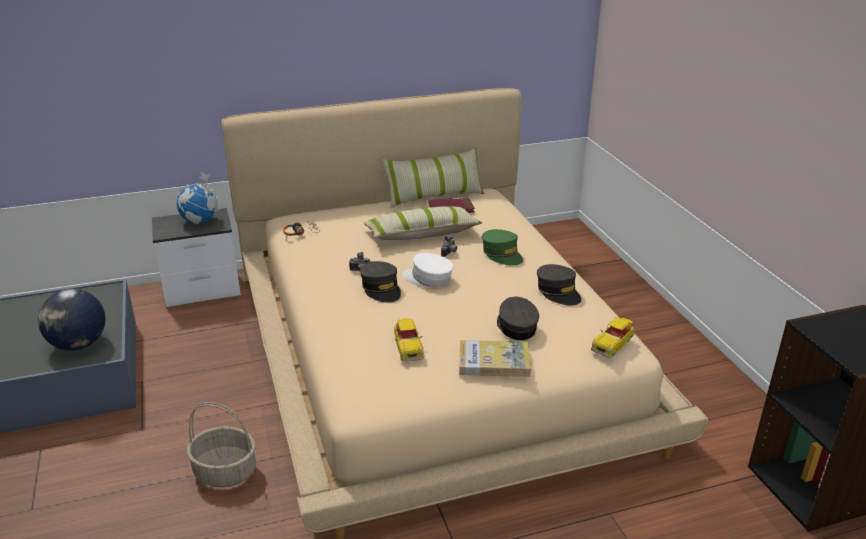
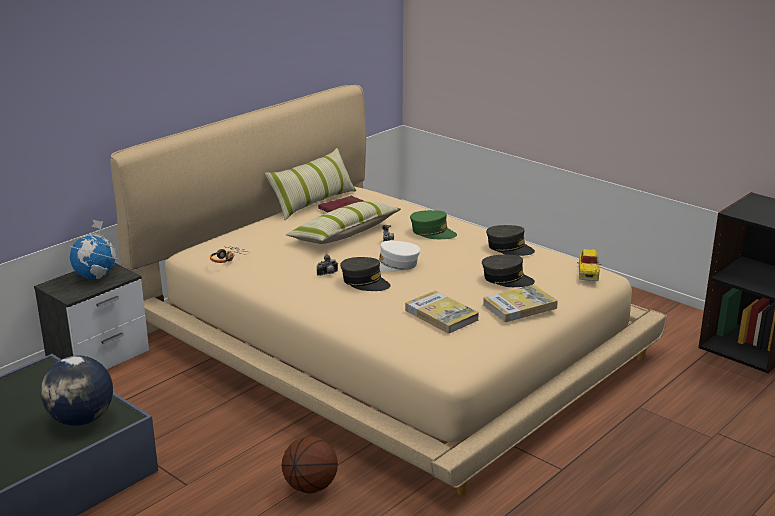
camera: 30 degrees left, 5 degrees down
(226, 471) = (310, 486): basket -> basketball
(408, 346) = (441, 315): toy car -> book
(516, 326) = (506, 279): grey cap -> grey cap turned 150 degrees clockwise

